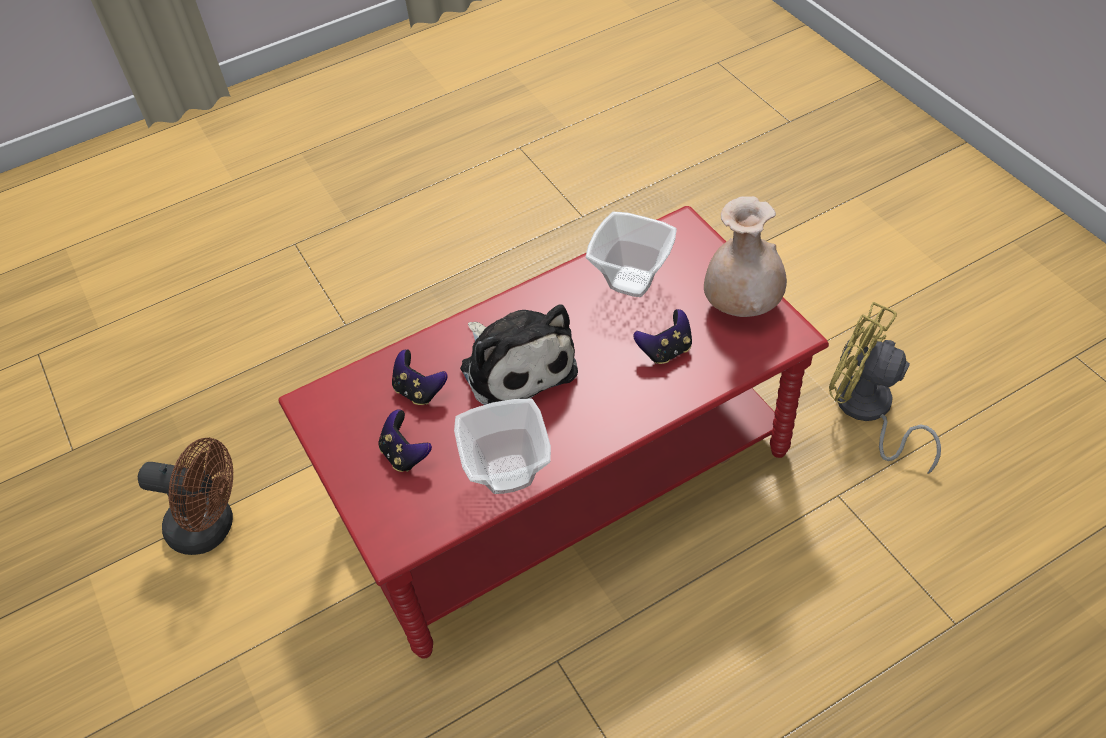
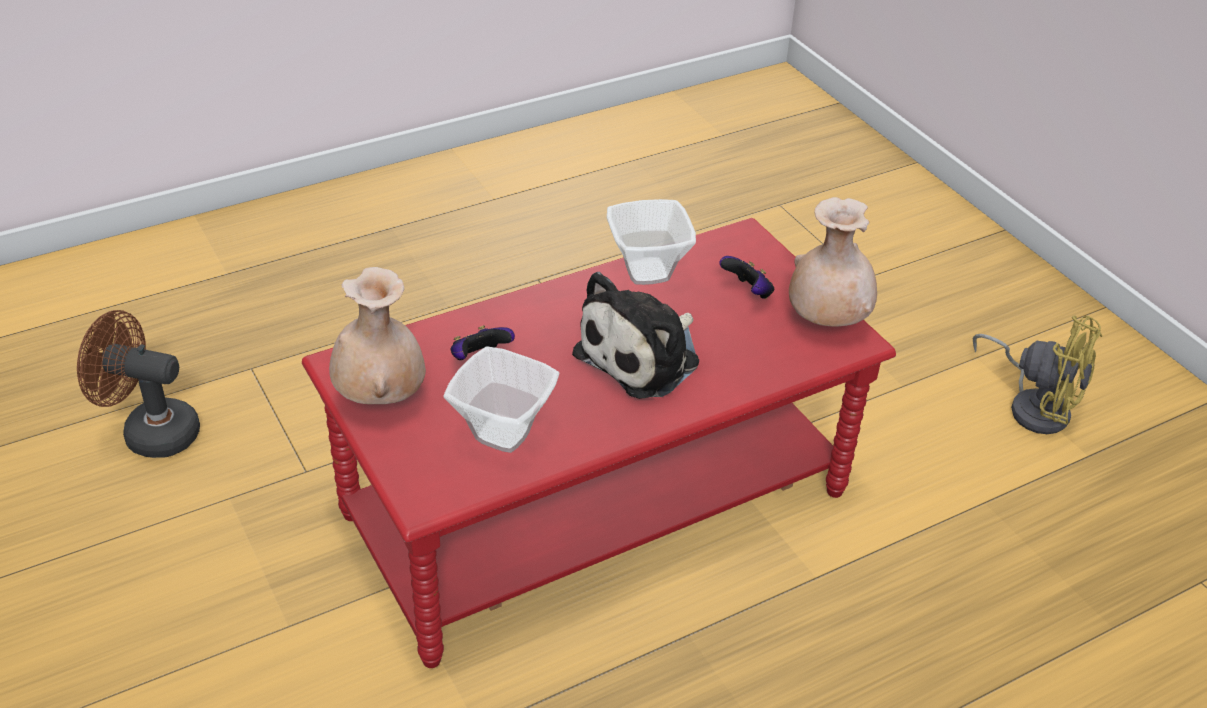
camera: 175 degrees right, 10 degrees down
(211, 528) = (980, 487): brown fan -> brown fan (150, 432)
(333, 424) = (827, 320): none -> beige vase
(419, 391) = (744, 342): game controller -> none
(516, 366) = (643, 356): plush toy -> plush toy turned 105 degrees counterclockwise
(867, 412) = (229, 552): yellow fan -> yellow fan (1034, 406)

